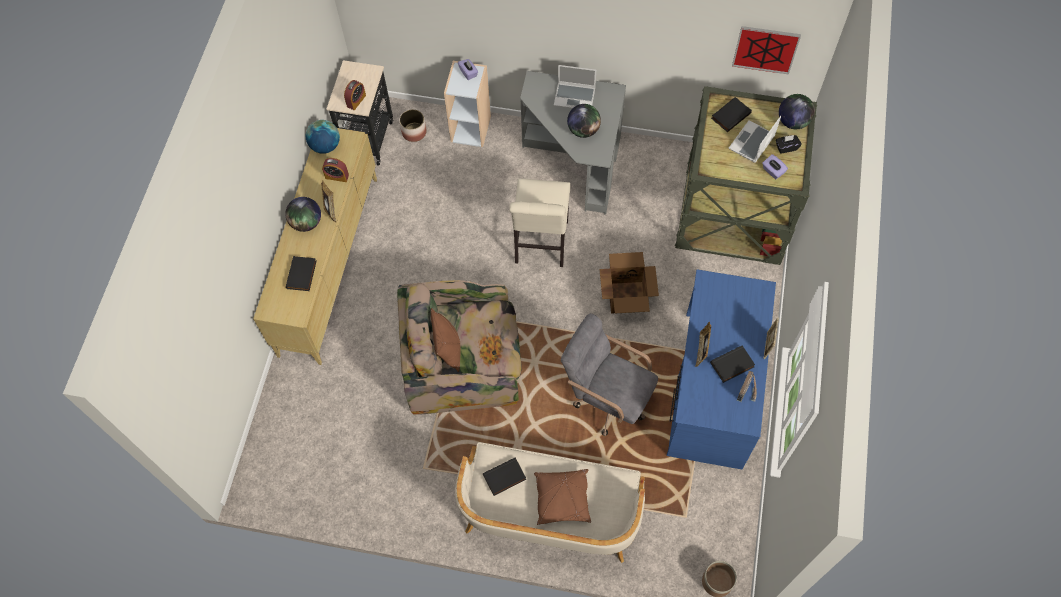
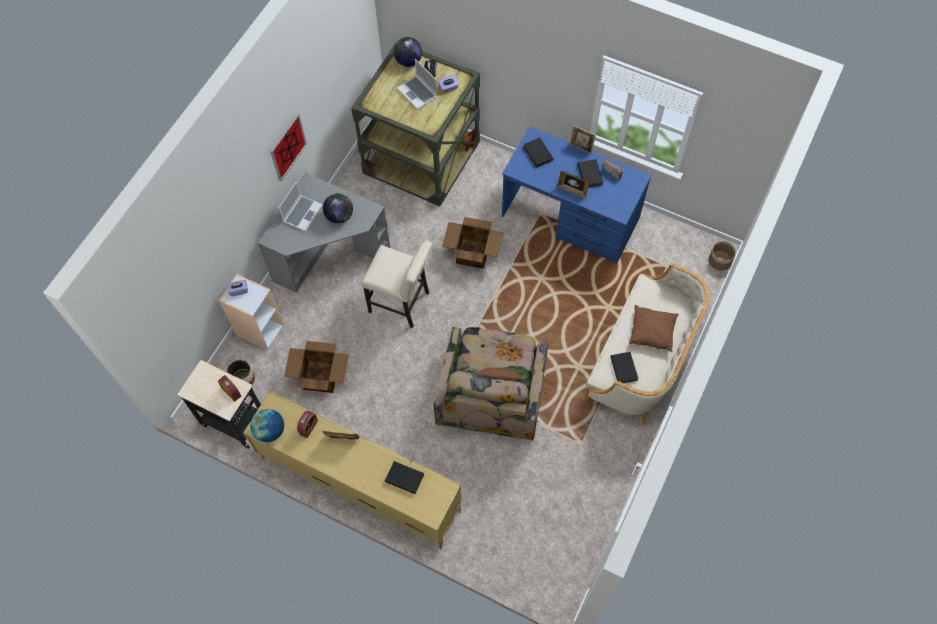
camera: 75 degrees left, 0 degrees up
(306, 223) = (350, 463): globe -> none
(435, 196) = (320, 376): none -> cardboard box
(606, 400) = (559, 293): grey office chair -> none
(730, 115) = (386, 99): black book -> black book (537, 153)
(765, 49) = (350, 47): picture -> picture (287, 147)

